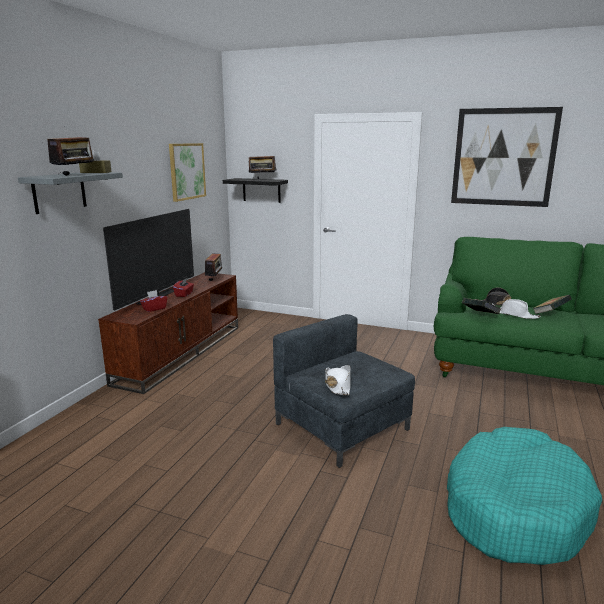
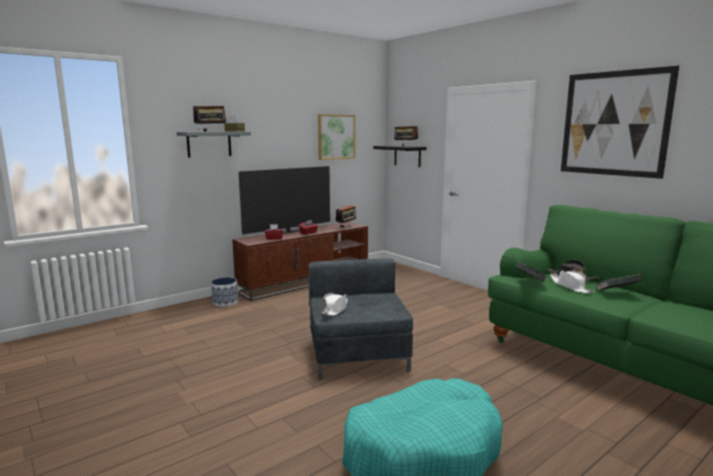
camera: 30 degrees right, 5 degrees down
(112, 404) = (225, 302): none -> planter

